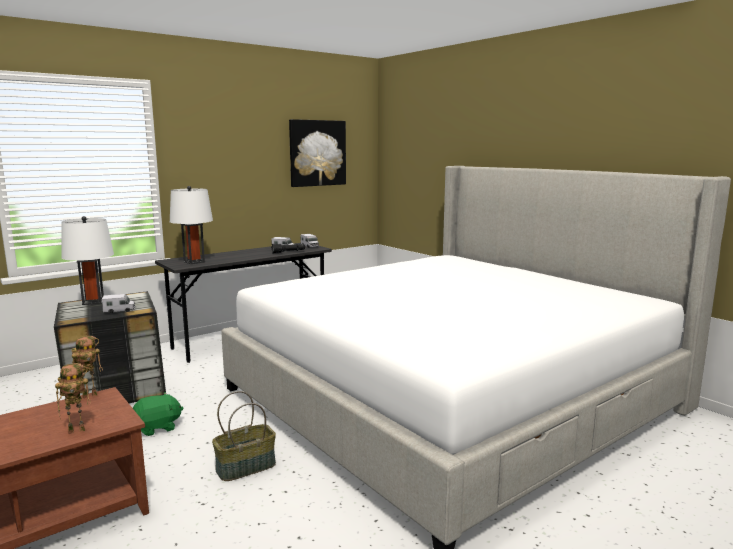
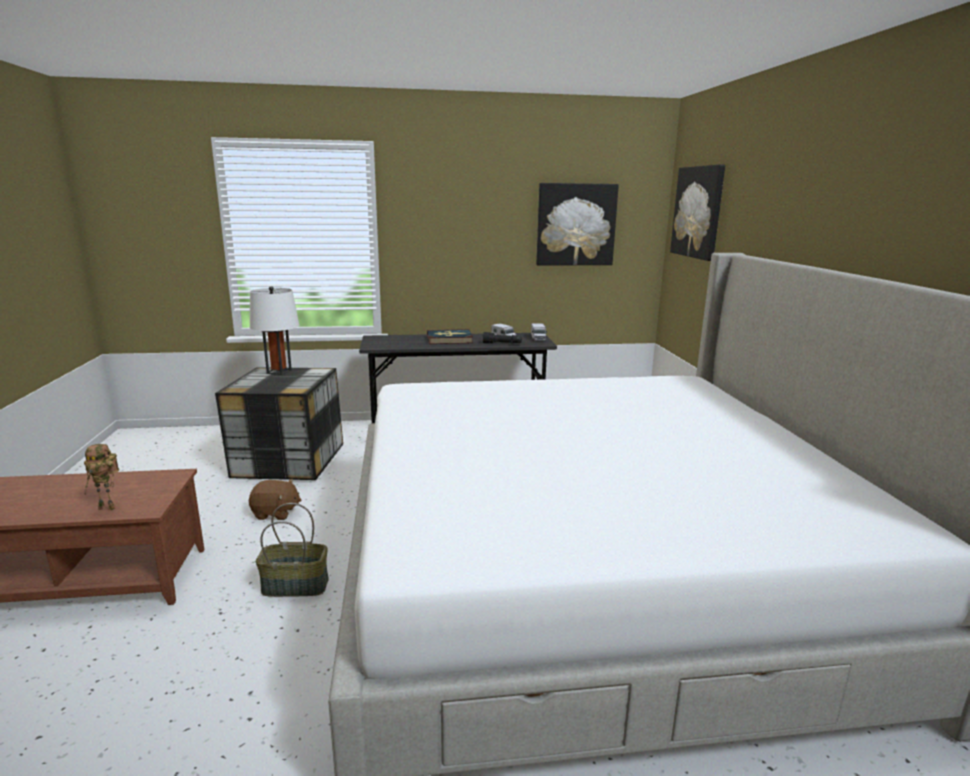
camera: 30 degrees right, 5 degrees up
(90, 395) = (167, 472): toy robot -> none
(119, 310) = (281, 386): toy truck -> none
(157, 427) = (275, 513): green plush toy -> brown plush toy
(194, 262) = (392, 342): white table lamp -> none
(239, 254) = (449, 339): none -> book
(411, 140) = (698, 212): none -> picture

